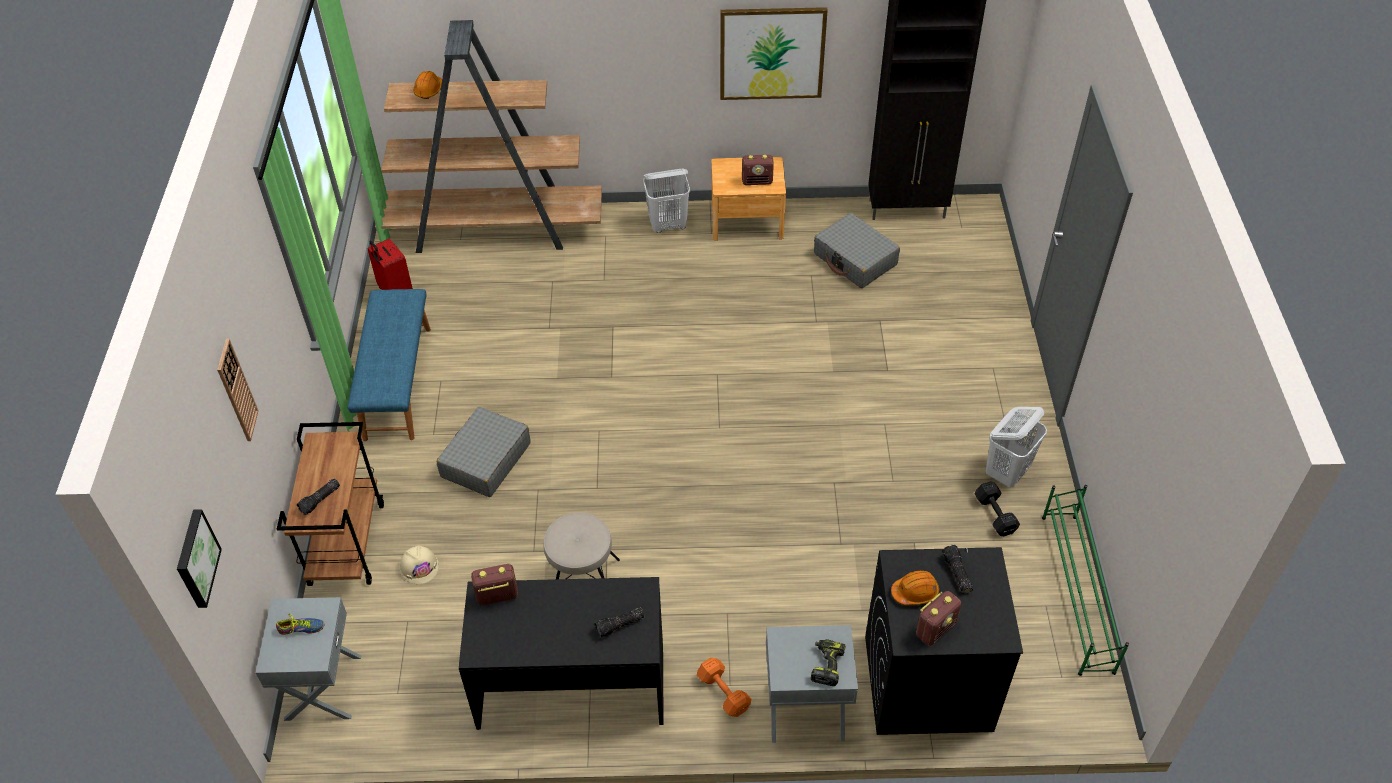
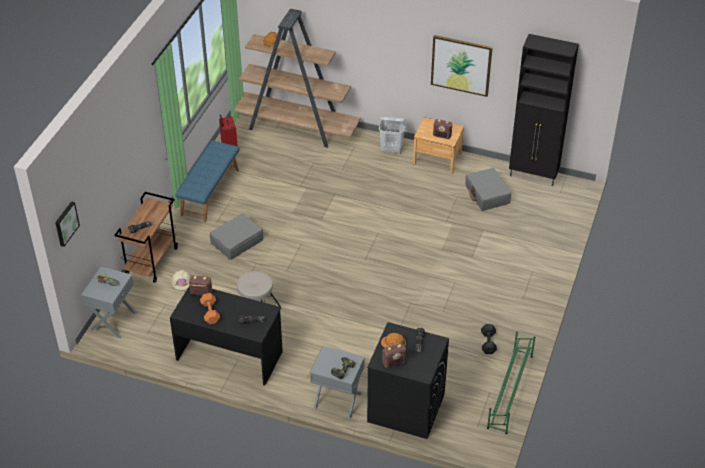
camera: 20 degrees right, 5 degrees down
(237, 391) = (111, 159): wall clock -> none
(723, 691) = (301, 380): orange dumbbell -> orange dumbbell (210, 312)
(1007, 472) = (508, 325): white laundry basket -> none

